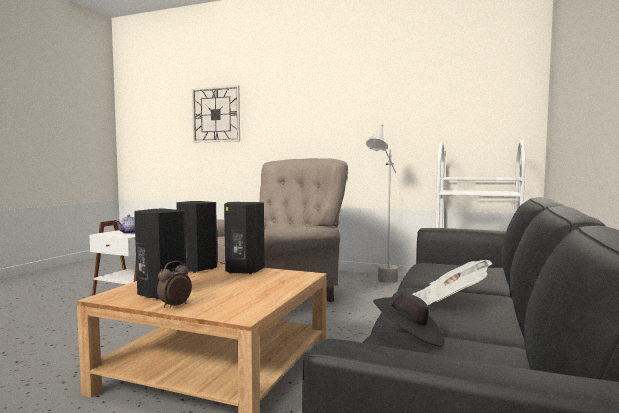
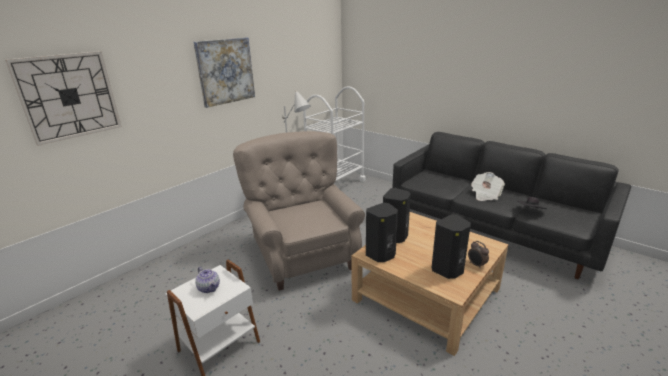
camera: 70 degrees left, 20 degrees up
(337, 107) = (225, 71): none -> picture

